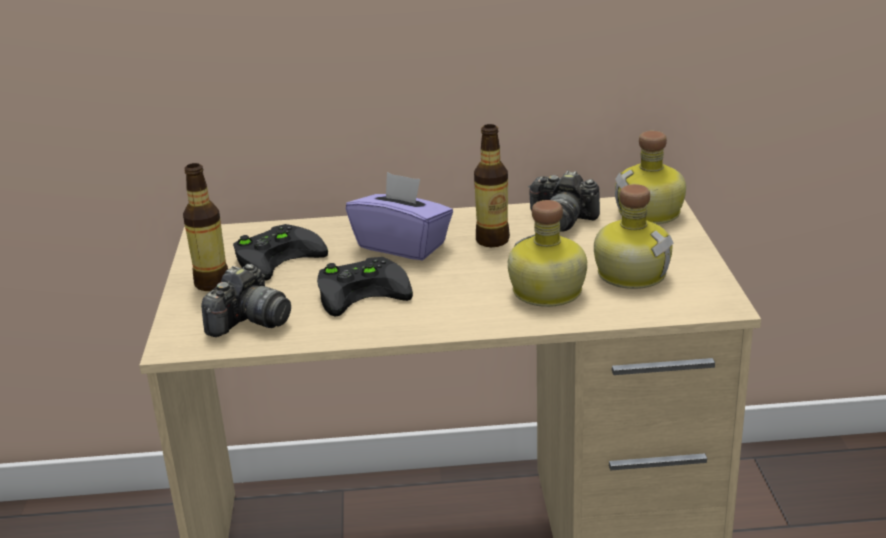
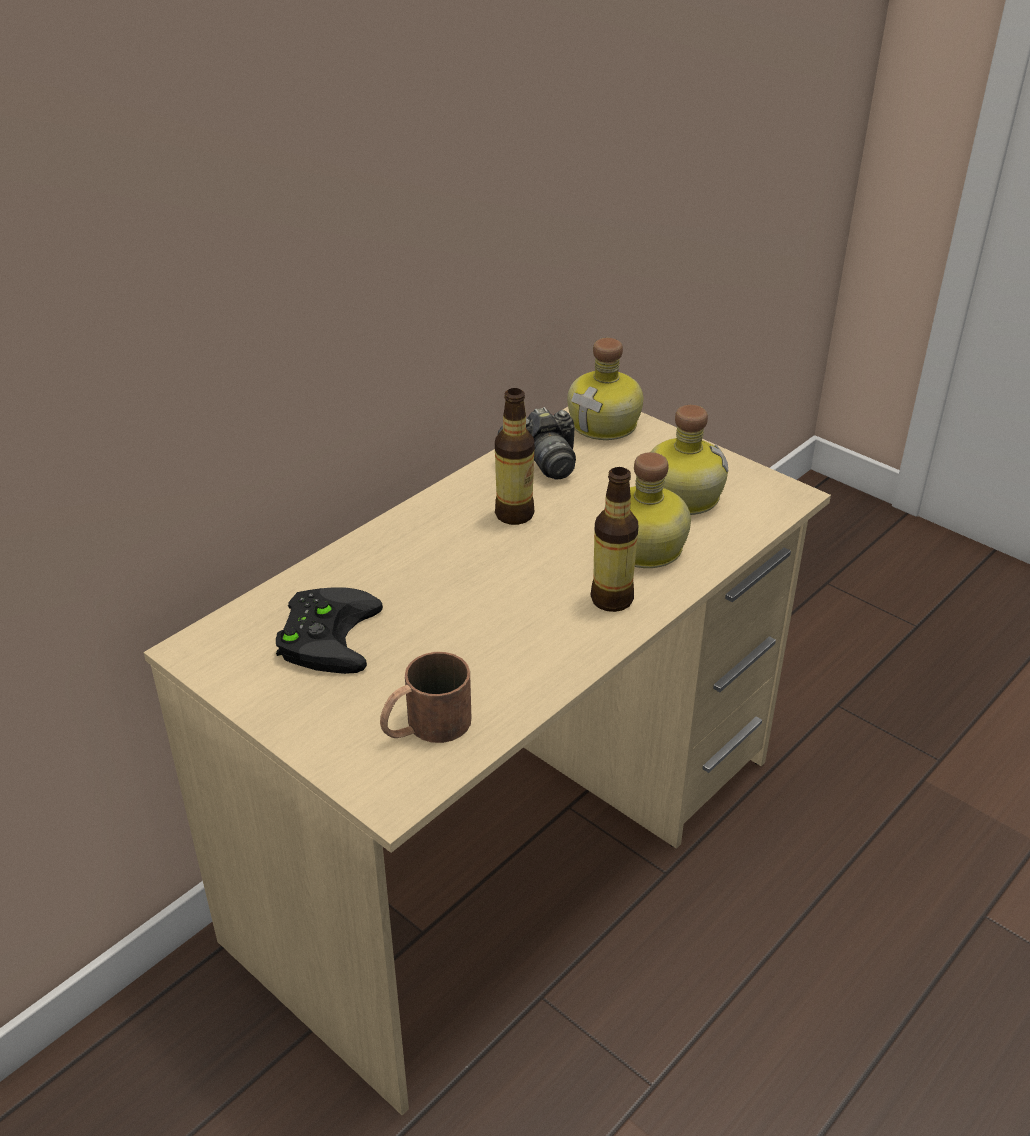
camera: 45 degrees left, 10 degrees up
(212, 283) = (306, 704): bottle -> bottle (611, 599)
(249, 321) = (425, 726): camera -> brown mug
(364, 290) = (481, 629): black game controller -> none
(402, 245) = (438, 560): purple tissue box -> none

